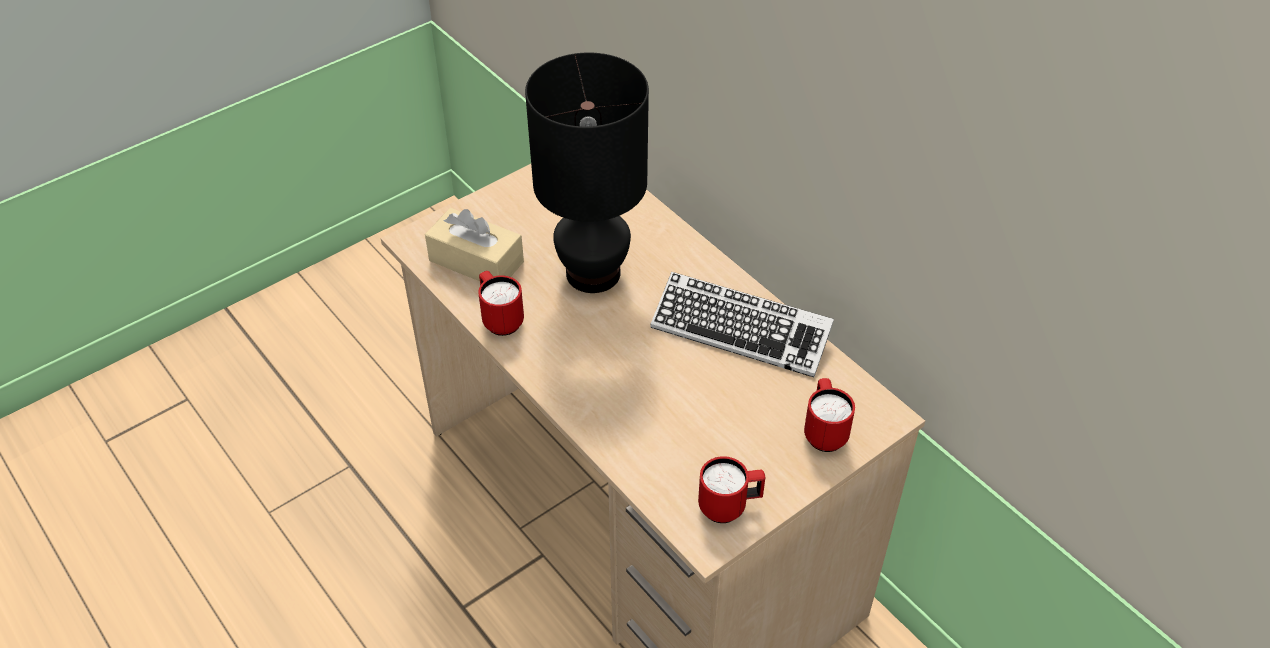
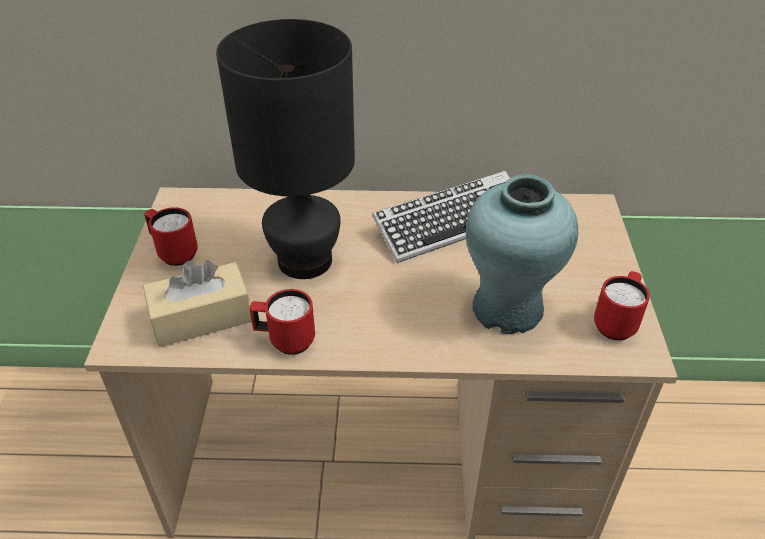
camera: 50 degrees left, 5 degrees down
(670, 427) = (508, 309): none -> turquoise vase
(824, 431) = (584, 239): red mug -> red mug (174, 253)

